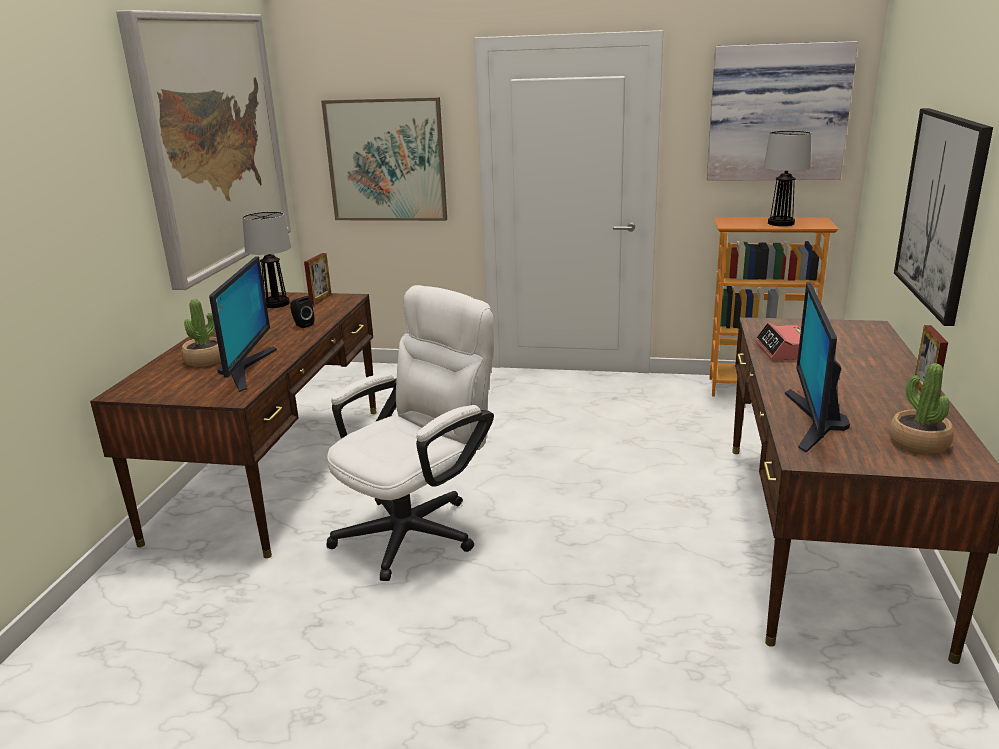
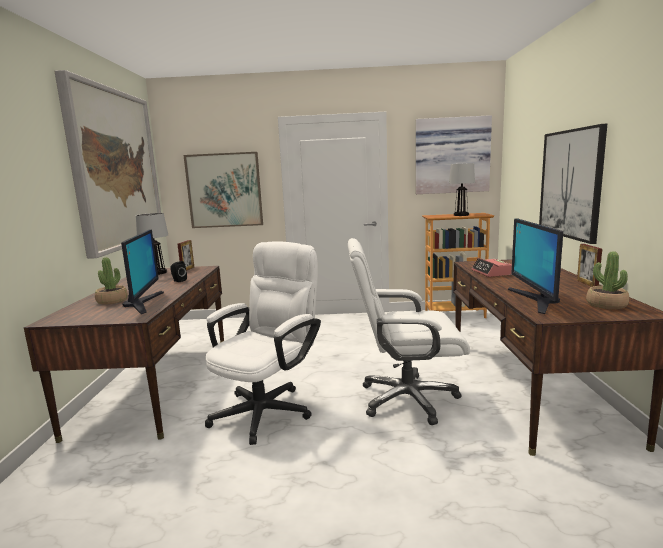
camera: 10 degrees left, 10 degrees down
(620, 536) = (406, 399): none -> white office chair

